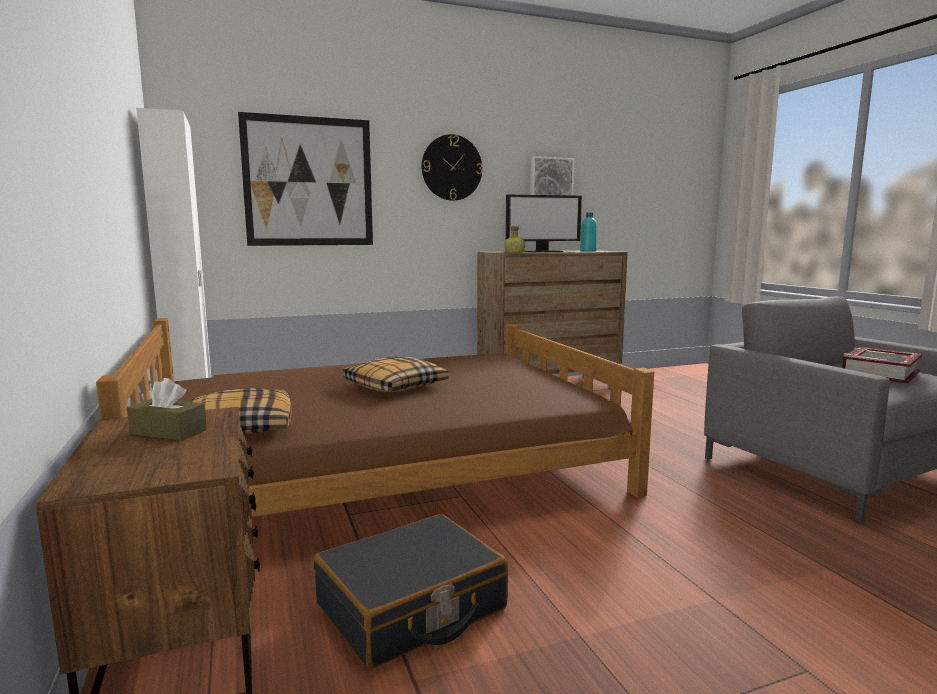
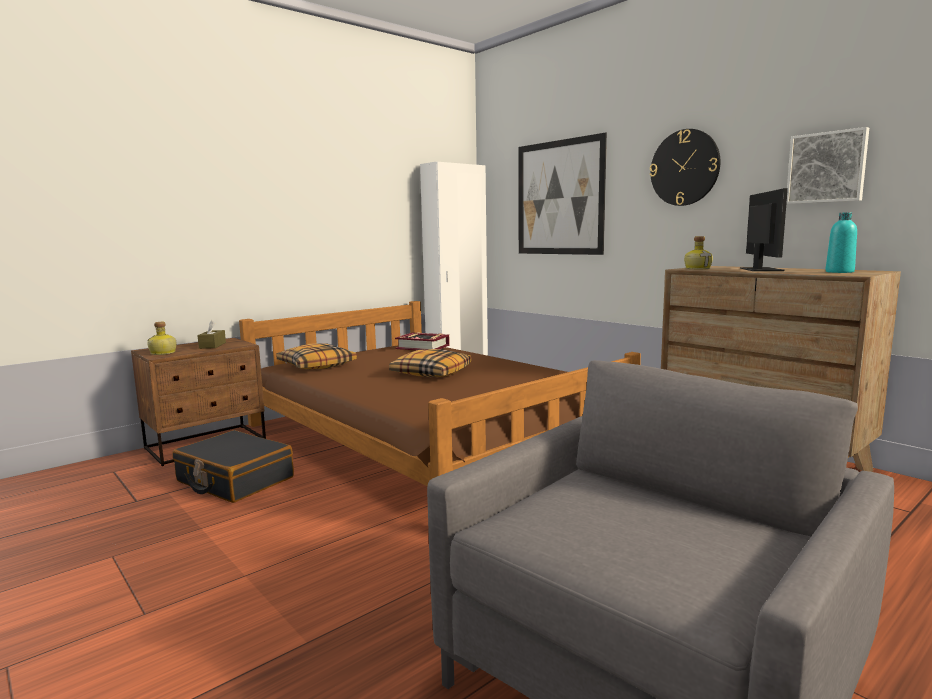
camera: 70 degrees right, 0 degrees up
(176, 466) = (163, 353): none -> bottle
(543, 251) = (759, 269): monitor -> monitor turned 135 degrees counterclockwise
(879, 373) = (646, 532): book -> book (423, 347)

